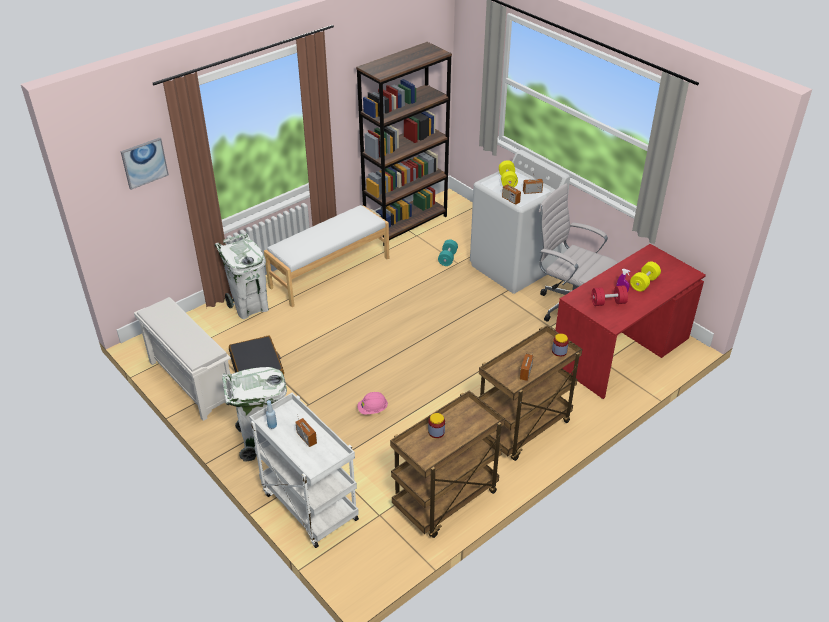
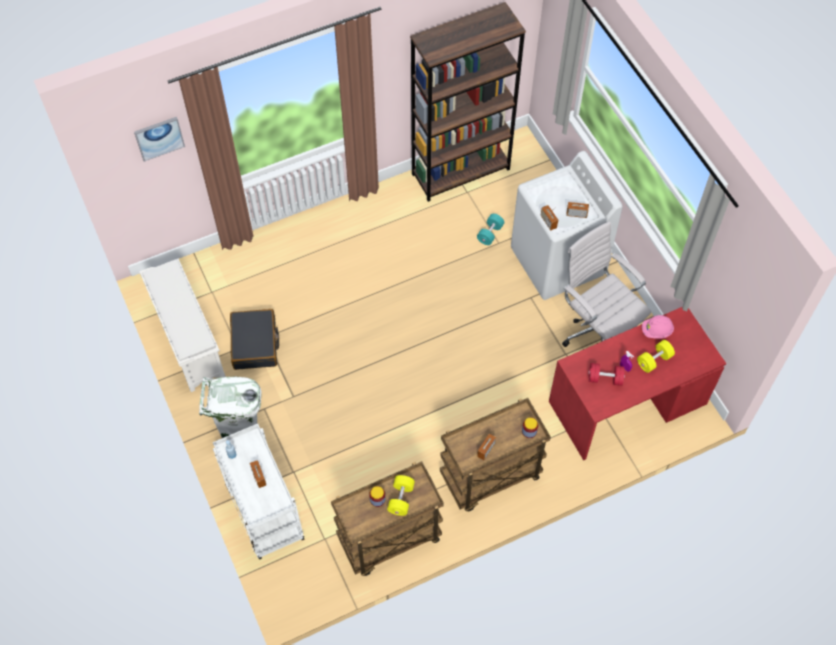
camera: 15 degrees right, 20 degrees up
(250, 307) = (266, 257): white trash can -> none
(329, 272) = (359, 226): white bench -> none
(372, 409) = (352, 417): pink hard hat -> pink hard hat (656, 331)
(507, 181) = (556, 191): yellow dumbbell -> yellow dumbbell (401, 499)

